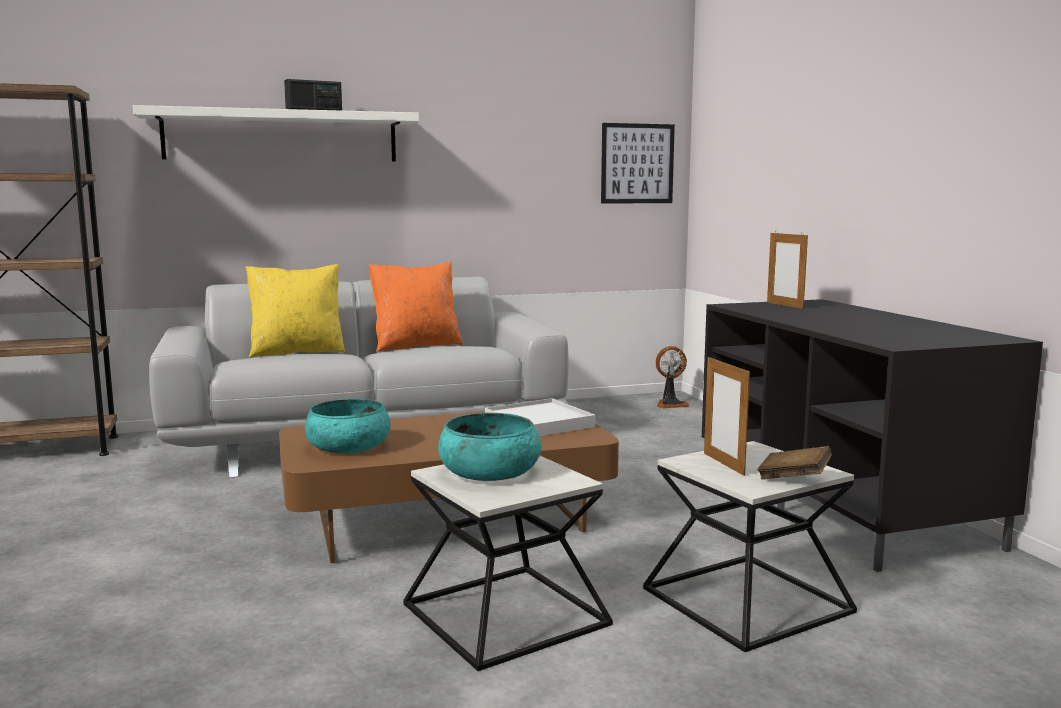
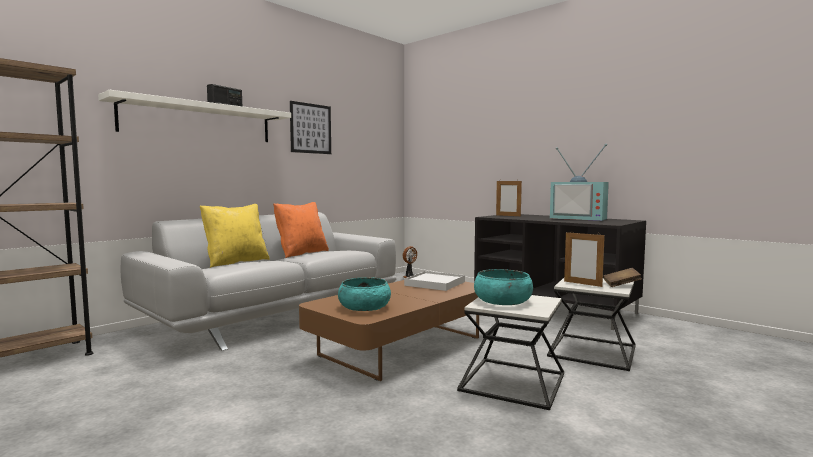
camera: 30 degrees left, 5 degrees down
(637, 163) = (383, 150): picture -> picture (310, 128)
(903, 323) = (579, 218): none -> television

